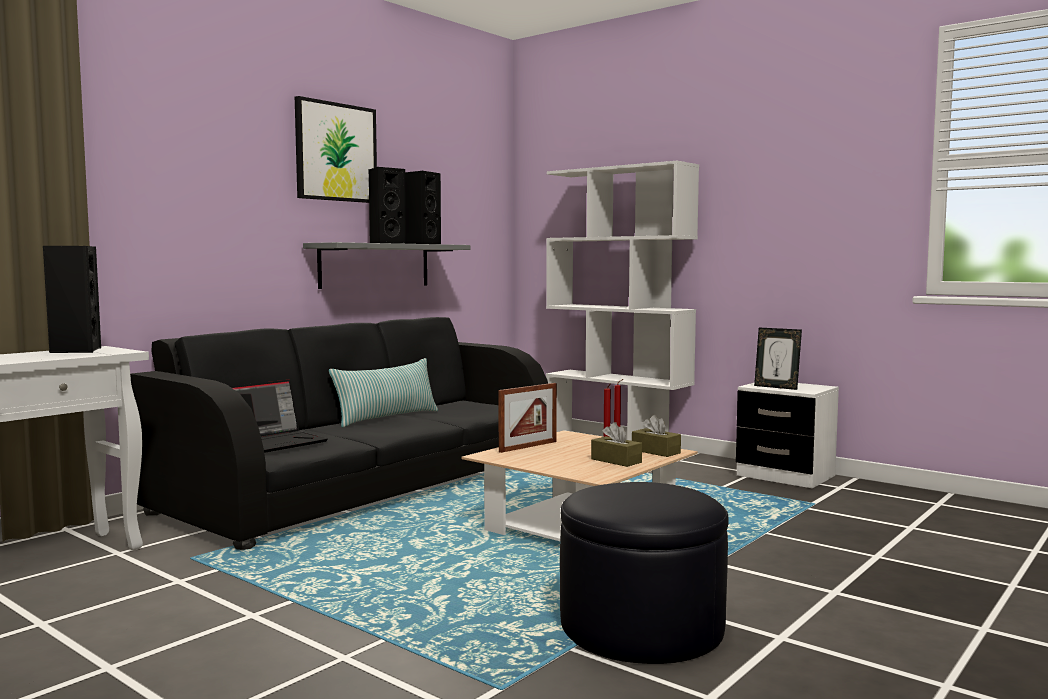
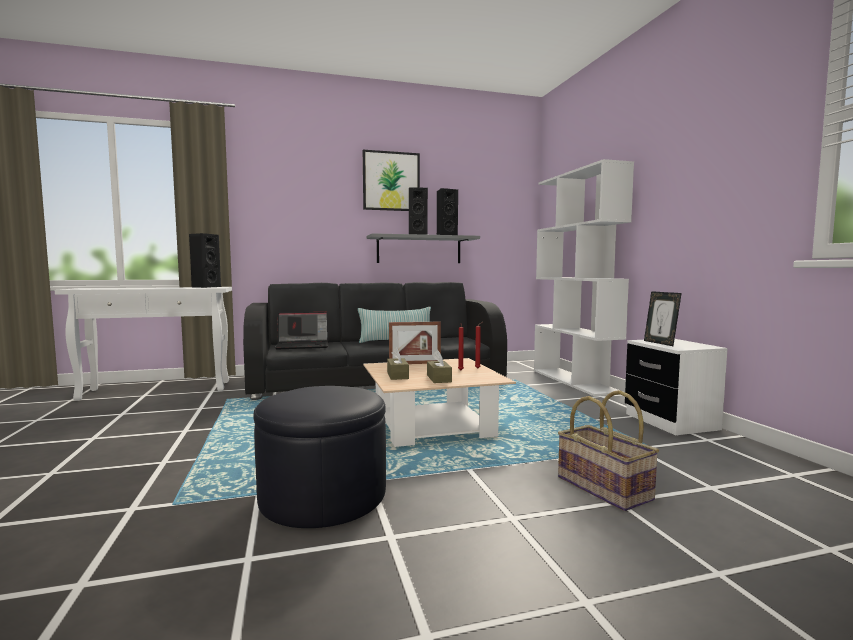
camera: 35 degrees right, 0 degrees up
(655, 451) = (484, 377): brown tissue box -> brown tissue box (397, 375)
(849, 548) = (605, 488): none -> basket

